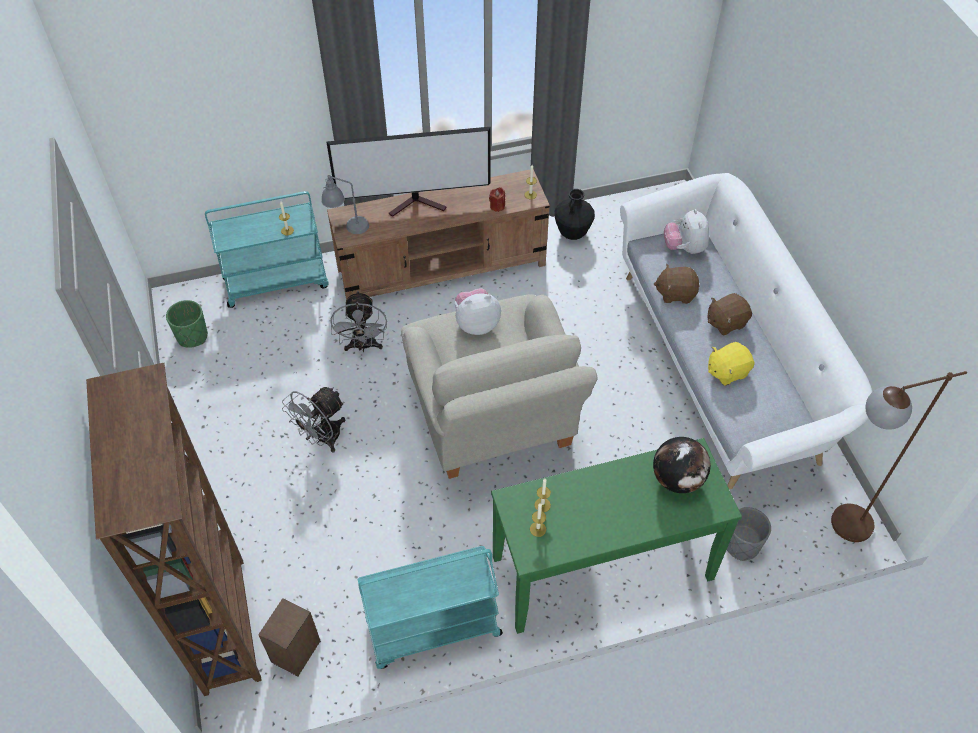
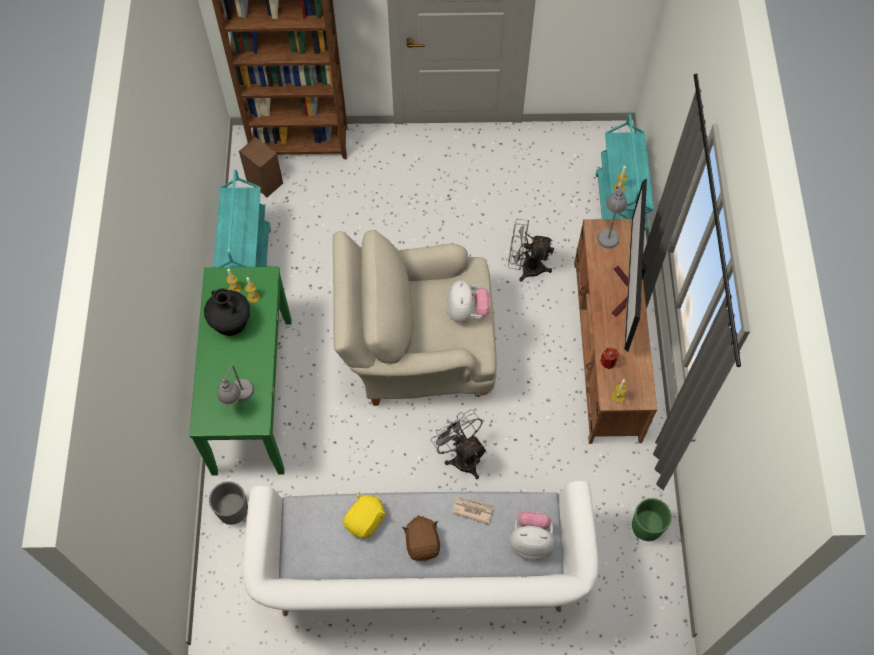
camera: 105 degrees right, 10 degrees up
(192, 336) = (569, 145): green planter -> green planter (647, 526)
(322, 438) = (437, 222): grey fan -> grey fan (462, 456)
(572, 233) = (629, 483): black vase -> black vase (232, 324)
(675, 293) = (472, 509): brown plush toy -> newspaper
(677, 479) = (239, 400): globe -> grey table lamp
(727, 371) = (365, 521): yellow plush toy -> yellow plush toy turned 45 degrees clockwise
(838, 527) = (218, 599): brown floor lamp -> none

